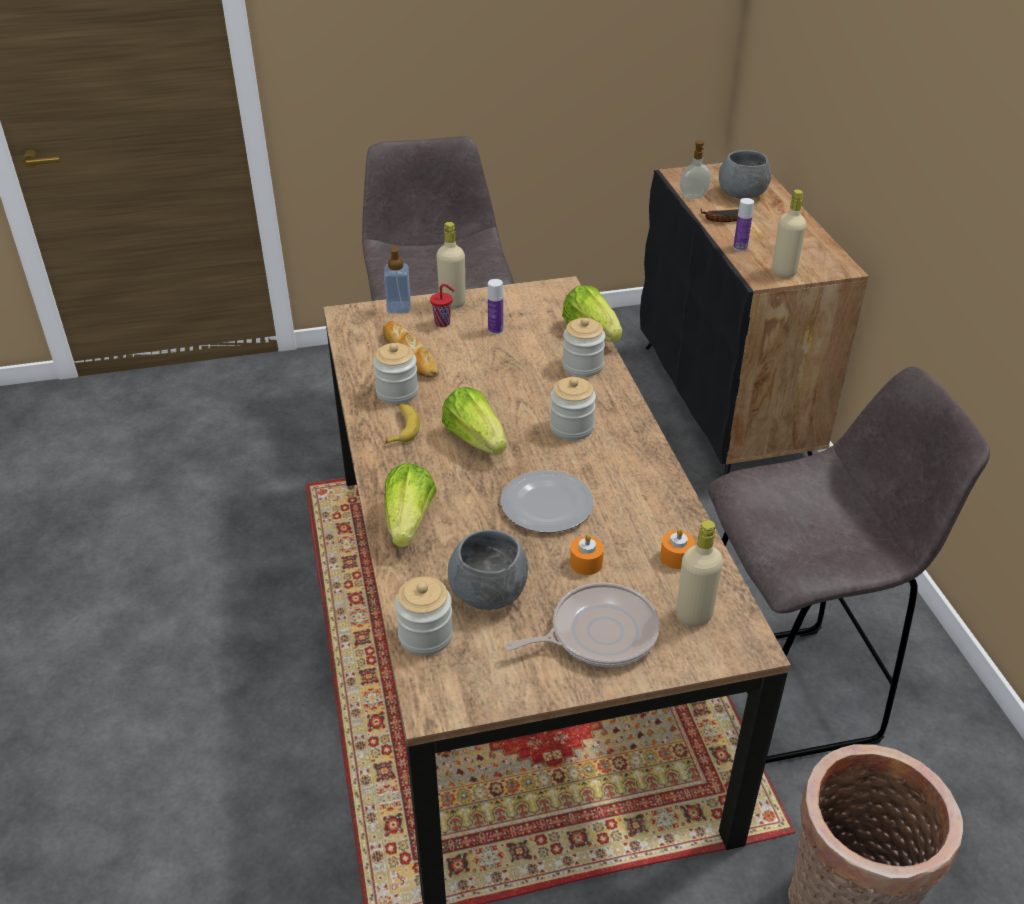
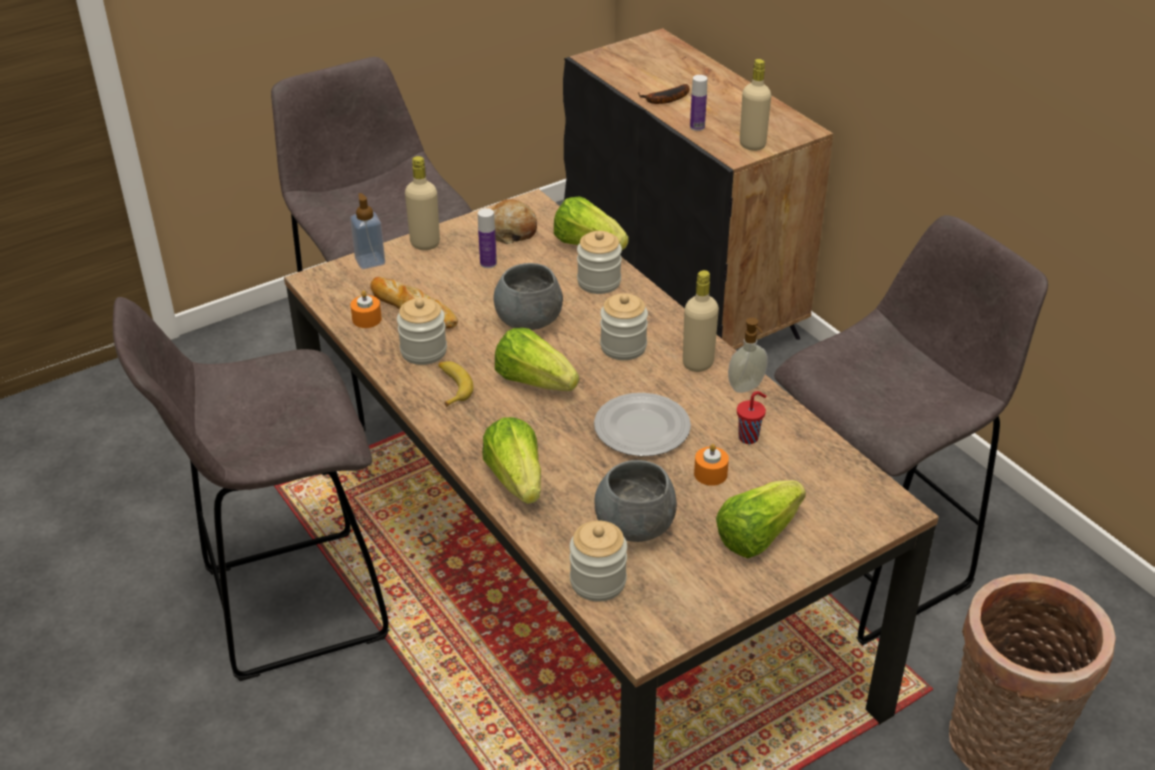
camera: 20 degrees left, 0 degrees up
(266, 586) = (288, 605): none -> grey stool
(443, 323) = (428, 267): red cup -> red cup (749, 437)
(531, 306) = (511, 230): none -> bread
(598, 633) = (757, 535): frying pan -> lettuce
(676, 557) = (790, 447): orange candle -> orange candle (367, 319)
(693, 197) = (622, 81): soap dispenser -> soap dispenser (747, 387)
(694, 615) = (833, 495): beige bottle -> beige bottle (698, 363)
(742, 194) = (669, 70): grey bowl -> grey bowl (529, 321)

